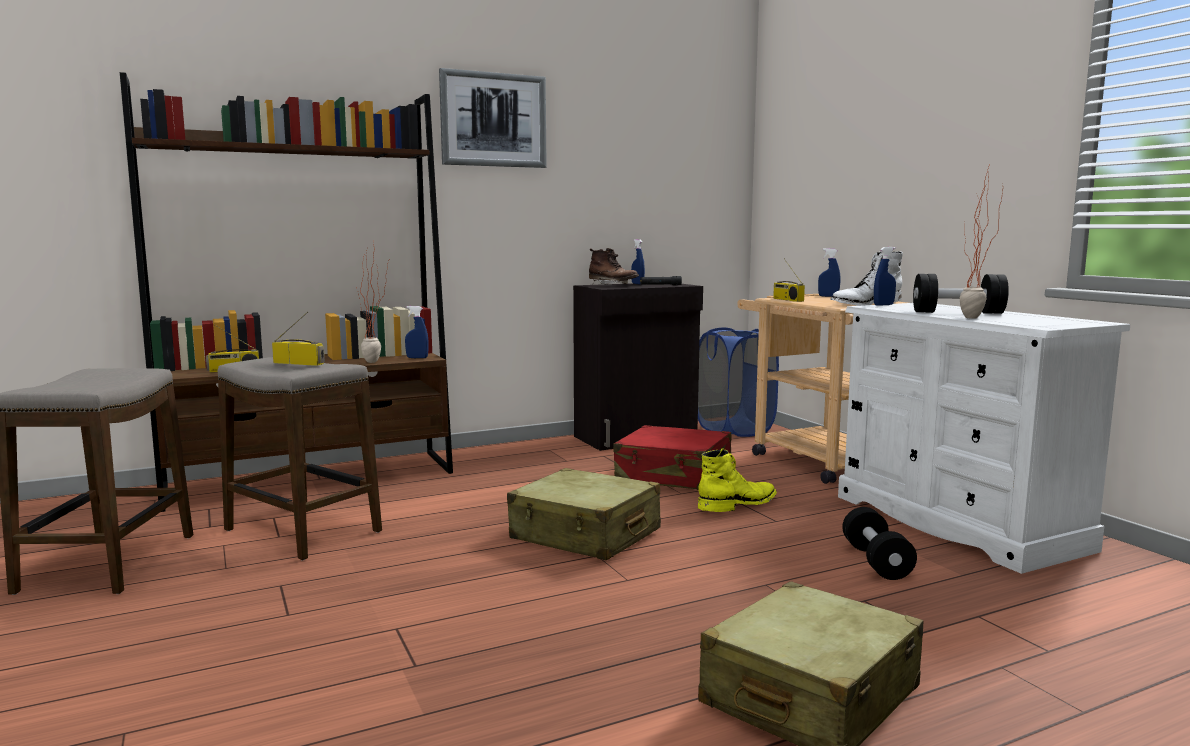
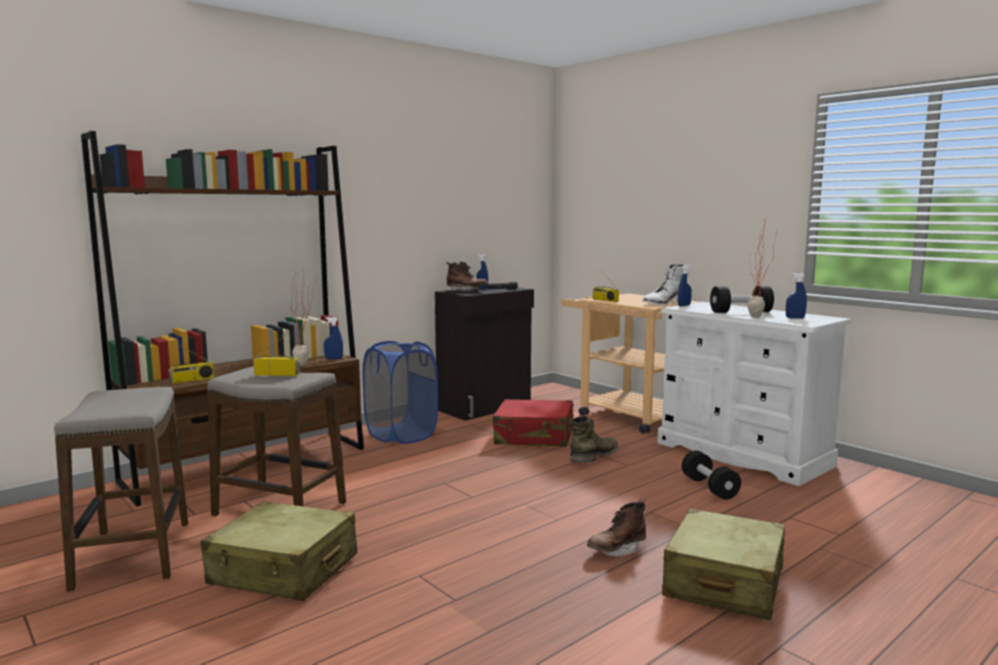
camera: 15 degrees left, 0 degrees up
(493, 120) = (374, 162): picture -> none
(585, 535) = (503, 489): beige suitcase -> beige suitcase (284, 570)
(680, 630) = (617, 550): none -> brown boot
(734, 429) = (552, 395): blue laundry basket -> blue laundry basket (401, 435)
(738, 504) = (595, 455): yellow boot -> green boot
(828, 296) = (627, 295): blue spray bottle -> blue spray bottle (795, 318)

